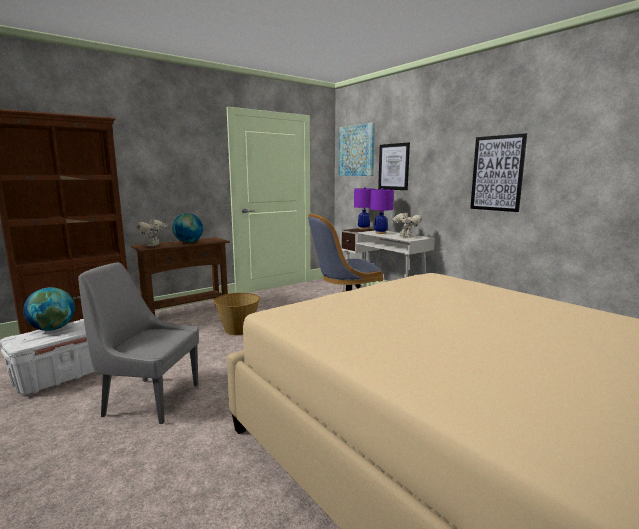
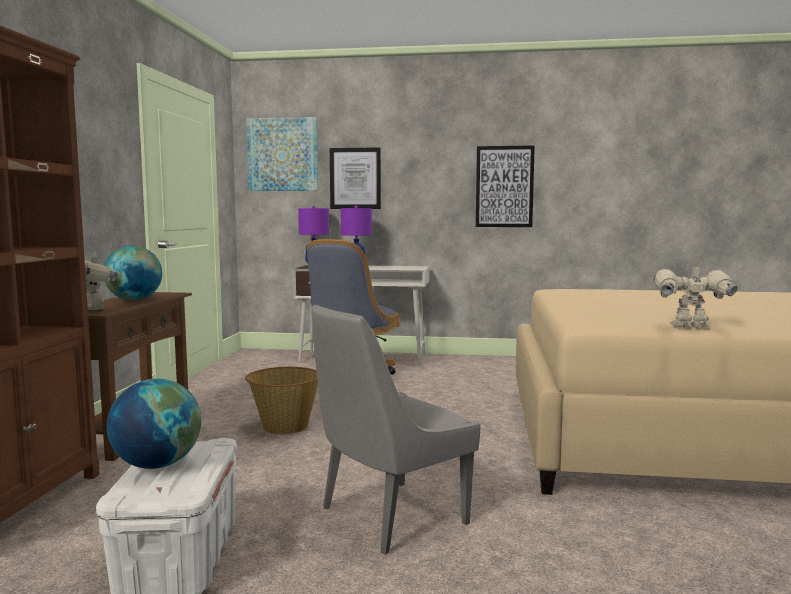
camera: 45 degrees left, 5 degrees down
(405, 237) = (403, 268): toy robot -> toy robot (691, 327)

